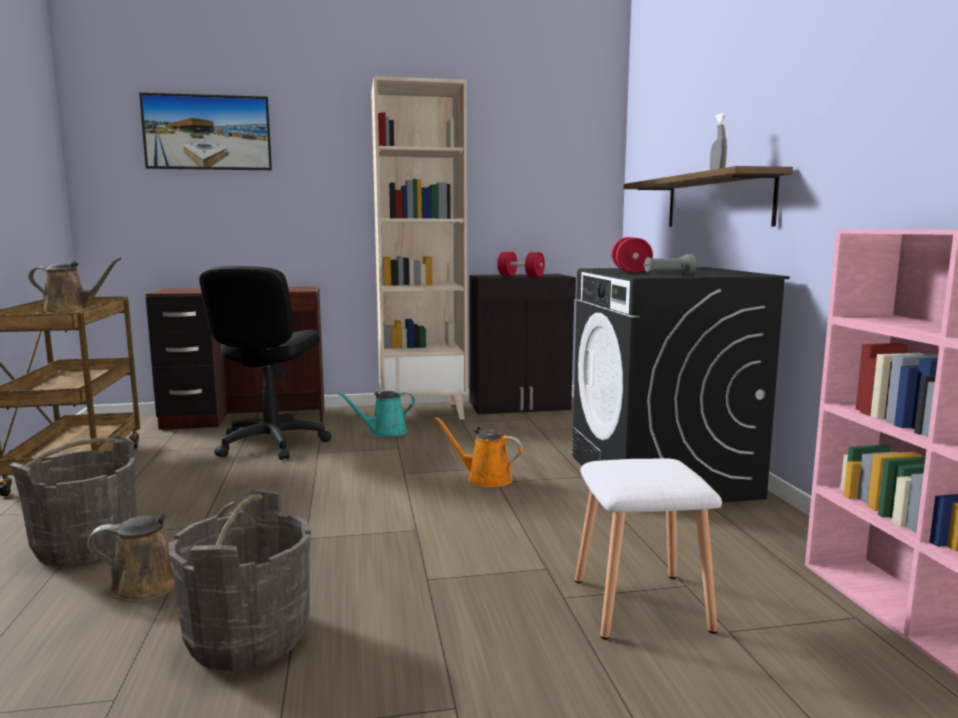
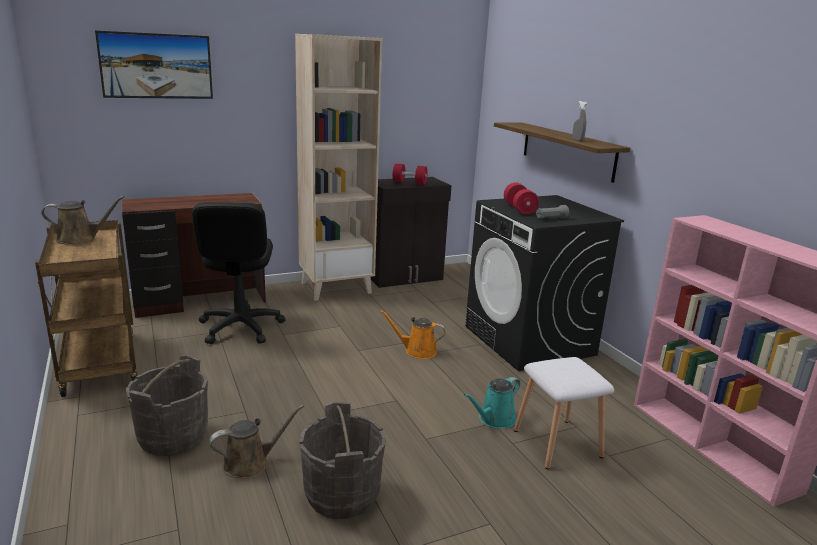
camera: 15 degrees left, 10 degrees up
(385, 432) = (320, 310): turquoise watering can -> turquoise watering can (494, 420)

